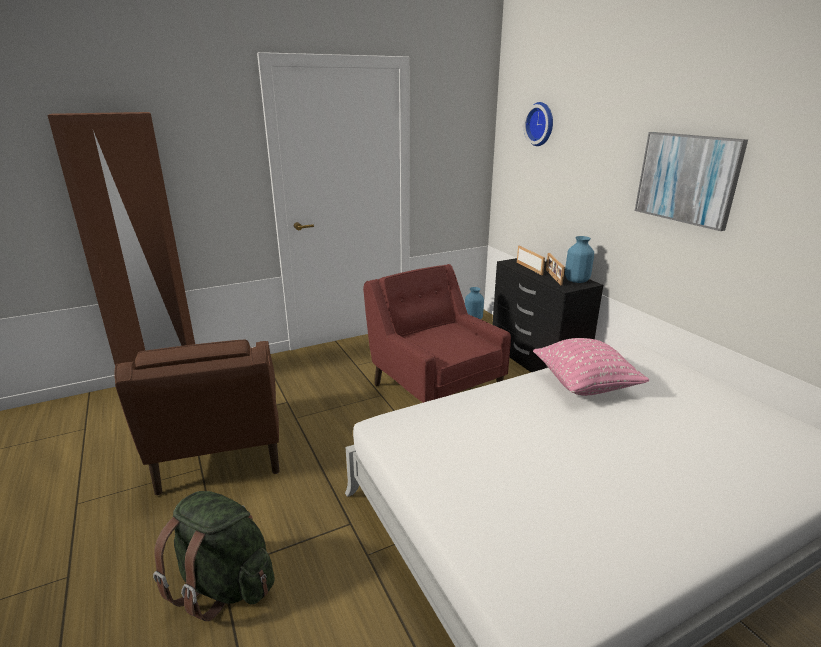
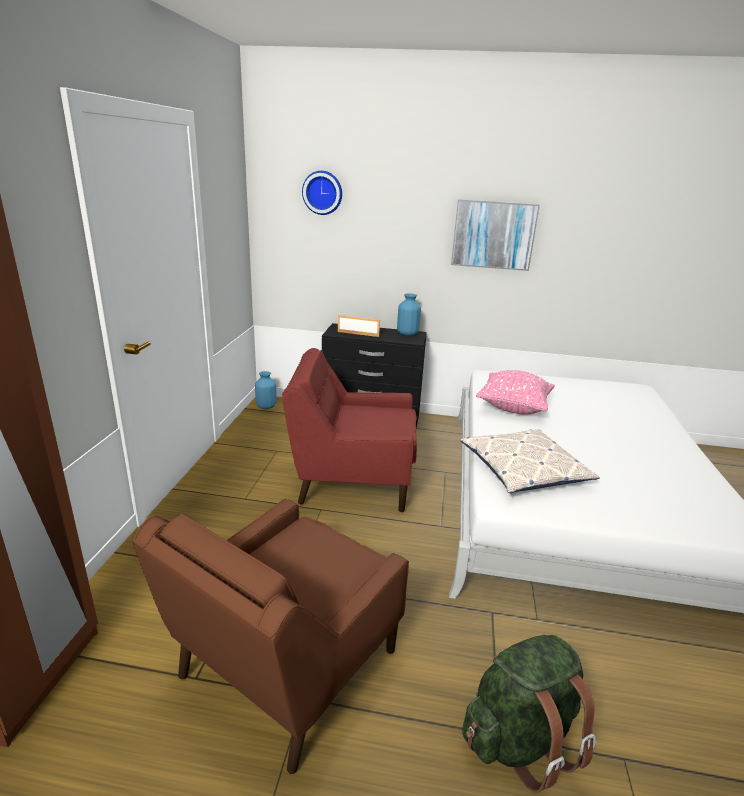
camera: 55 degrees left, 0 degrees up
(221, 451) = (286, 666): brown armchair -> brown armchair turned 105 degrees clockwise
(459, 423) = (523, 469): none -> pillow
(553, 277) = (389, 336): picture frame -> none

